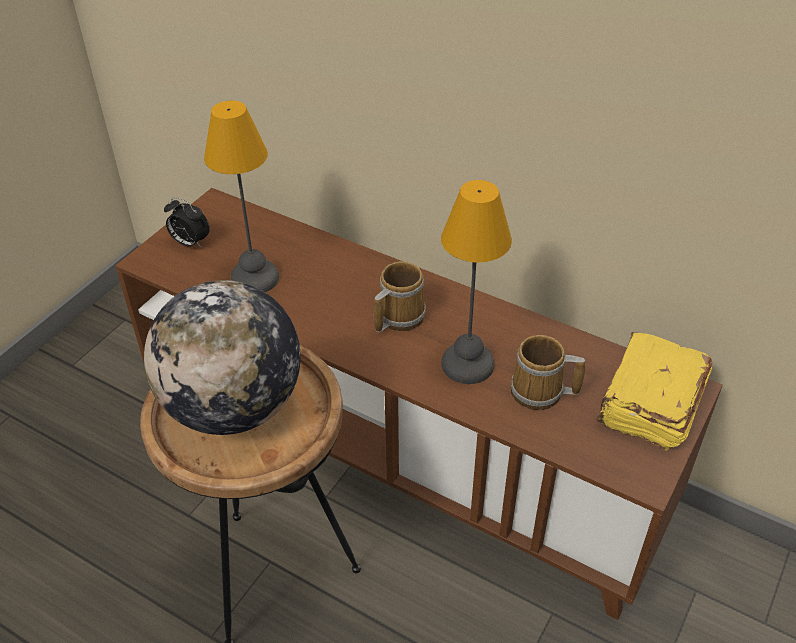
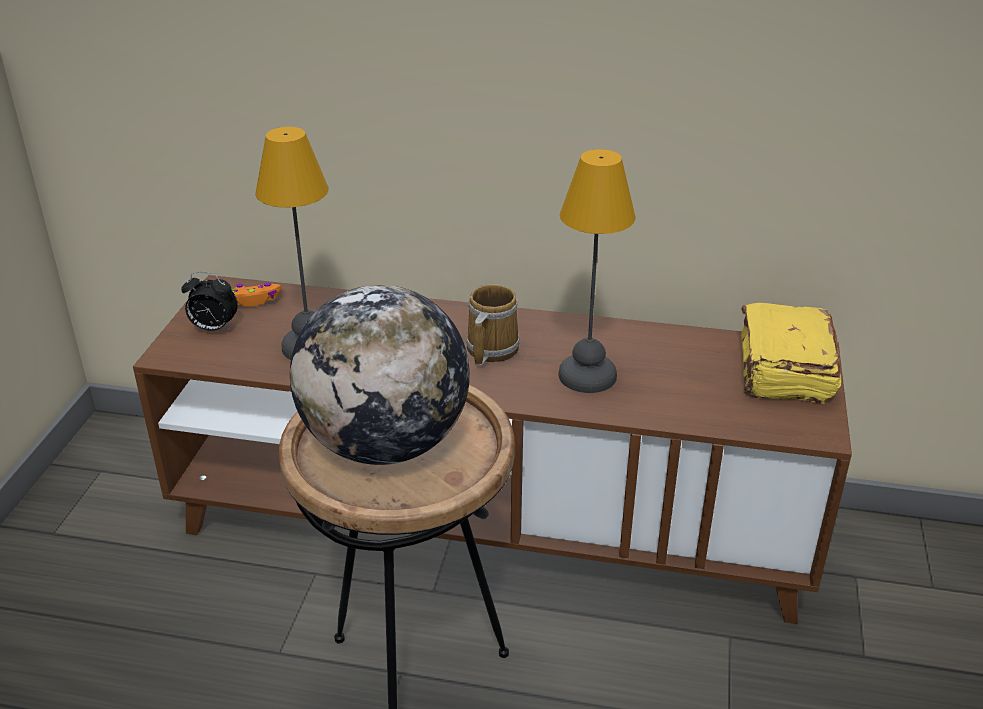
camera: 20 degrees left, 10 degrees down
(233, 221) = (253, 300): none -> orange game controller
(540, 393) = (674, 384): mug -> none

